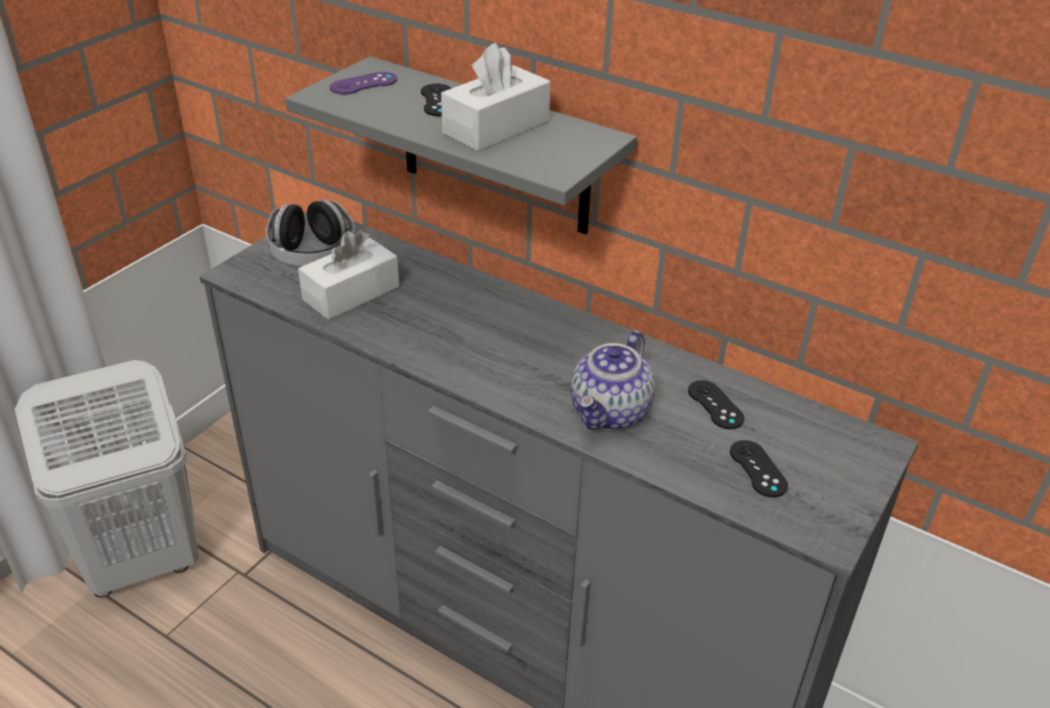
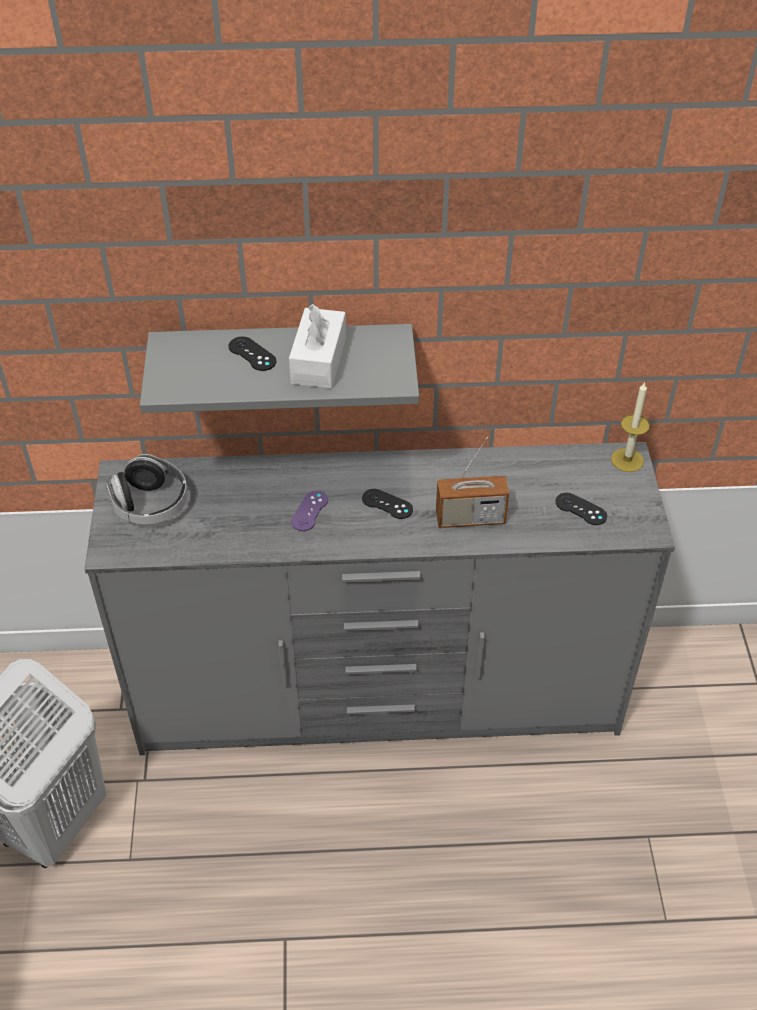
camera: 35 degrees left, 10 degrees up
(351, 293) = (215, 522): white tissue box -> none
(363, 84) = (181, 363): purple game controller -> purple game controller (310, 511)
(611, 412) = (470, 518): teapot -> radio
(715, 405) = (523, 478): black game controller -> black game controller (387, 504)
(872, 448) = (627, 460): none -> candle

